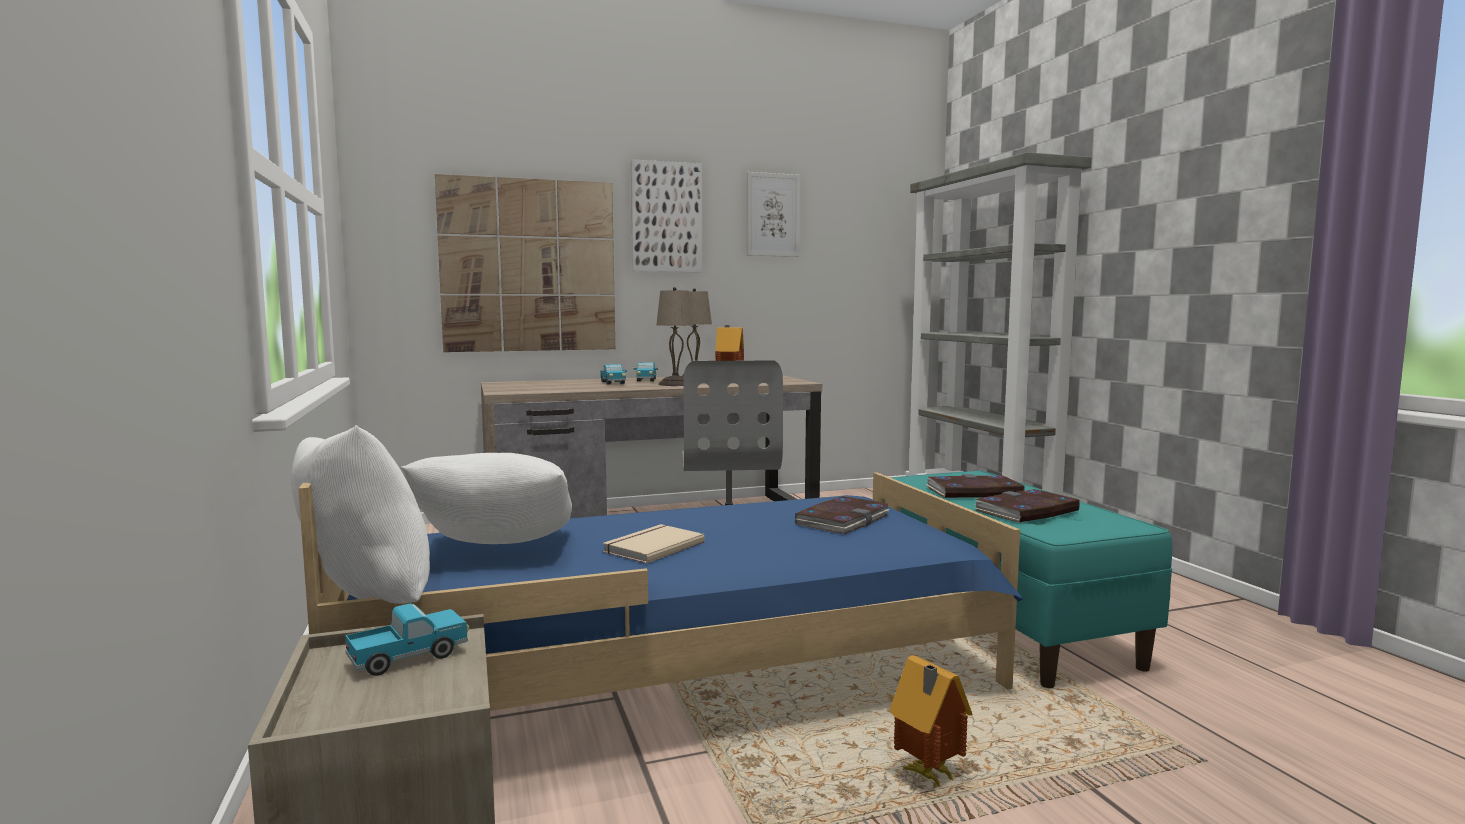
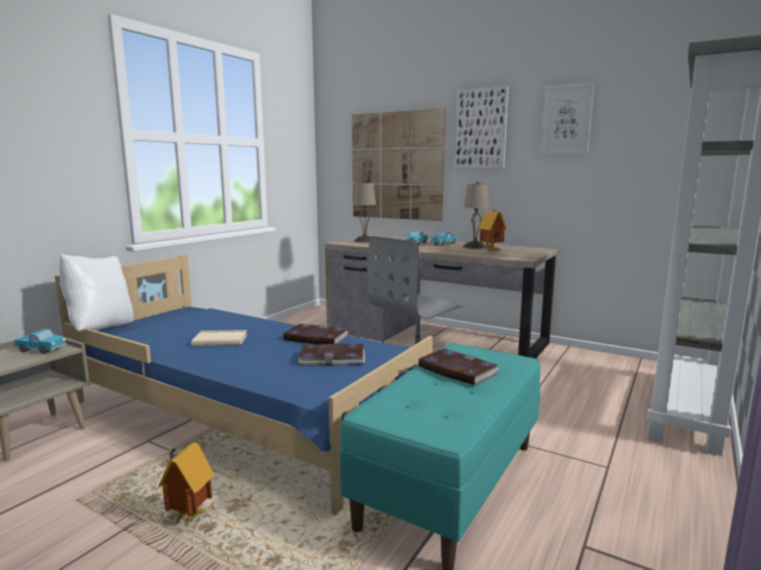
camera: 50 degrees right, 5 degrees up
(497, 551) = (184, 322): white pillow -> none
(674, 384) = (441, 249): beige table lamp -> beige table lamp (364, 241)
(1026, 511) = (426, 395): book -> book (315, 338)

